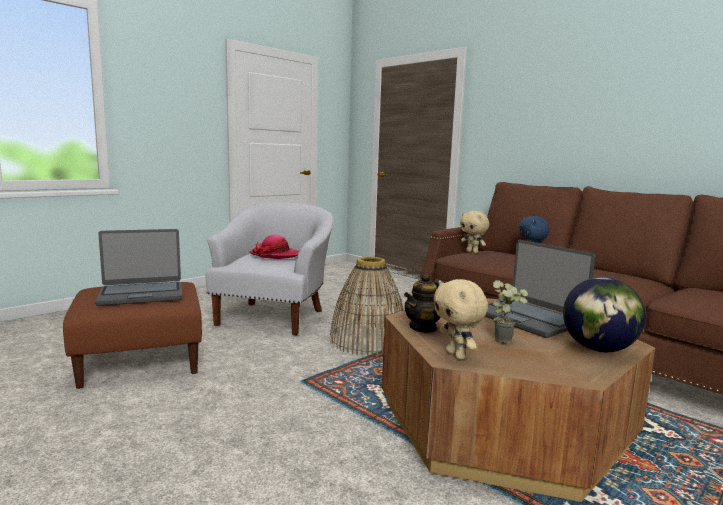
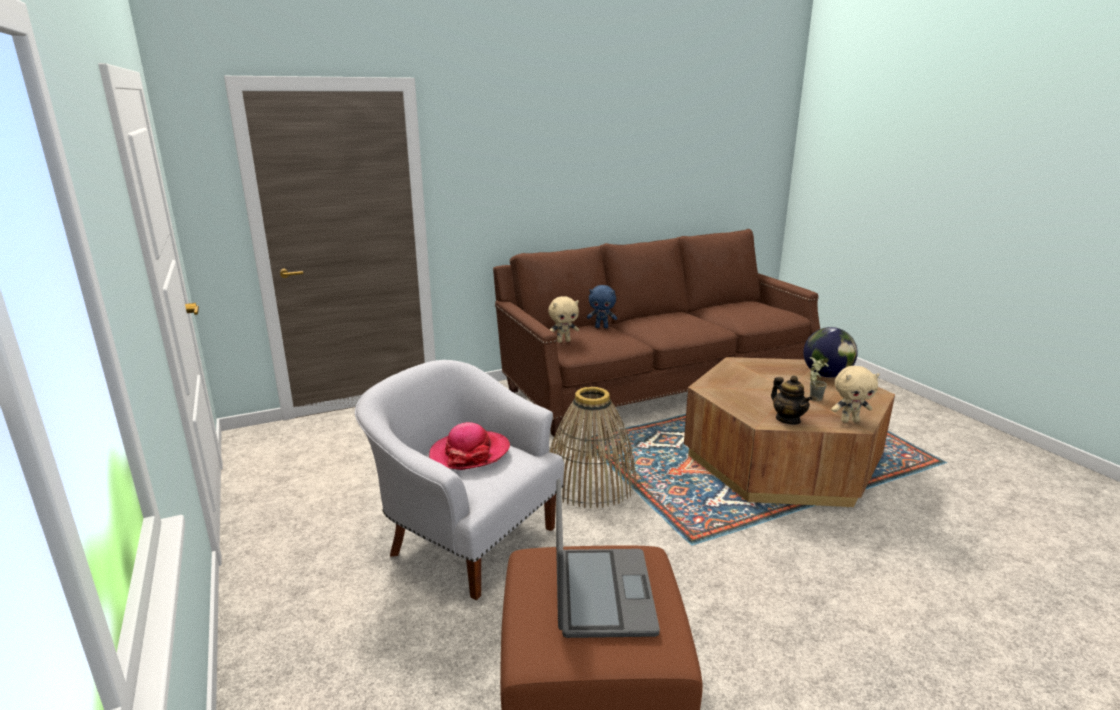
camera: 70 degrees left, 10 degrees up
(528, 318) = (760, 377): laptop -> none

